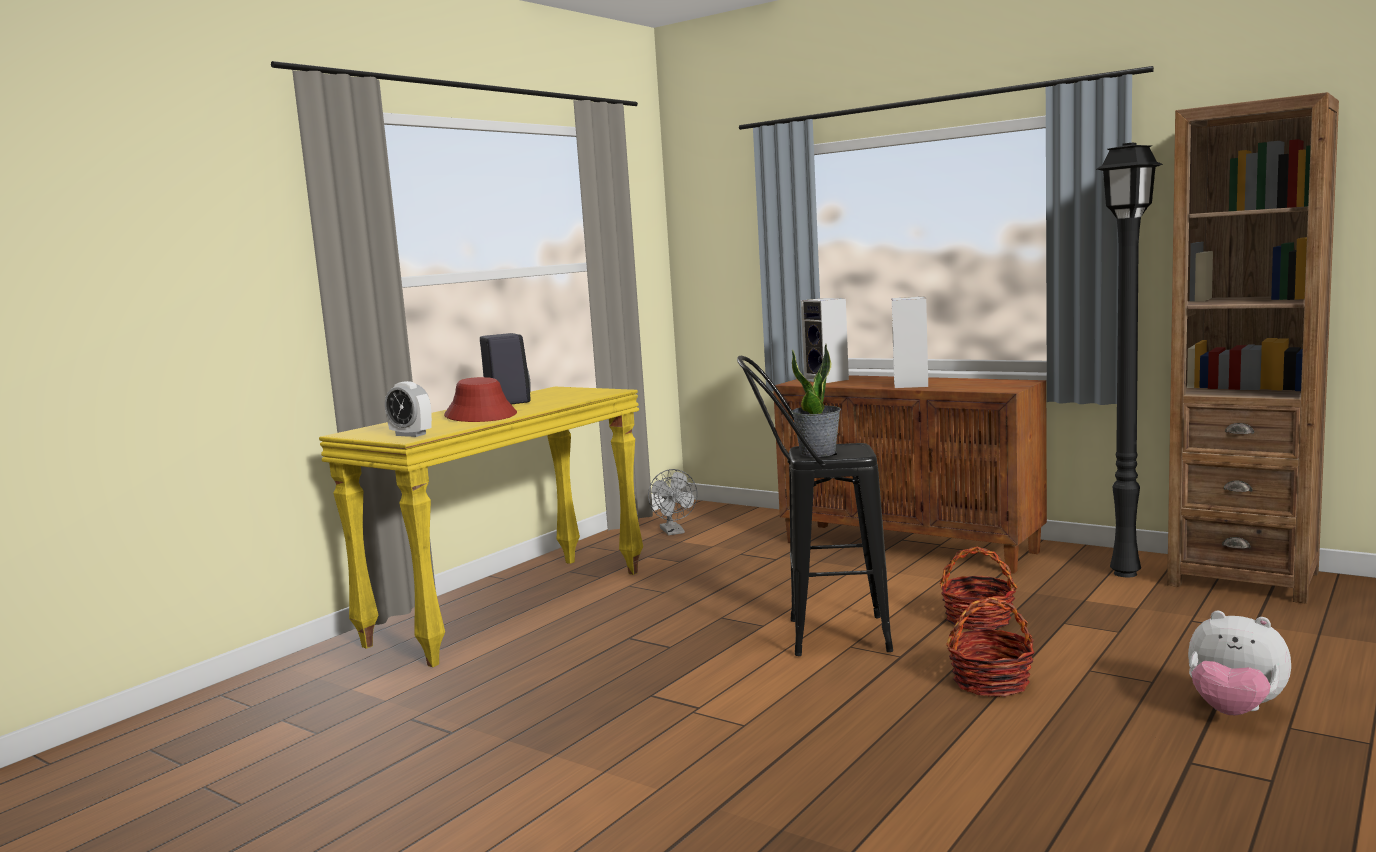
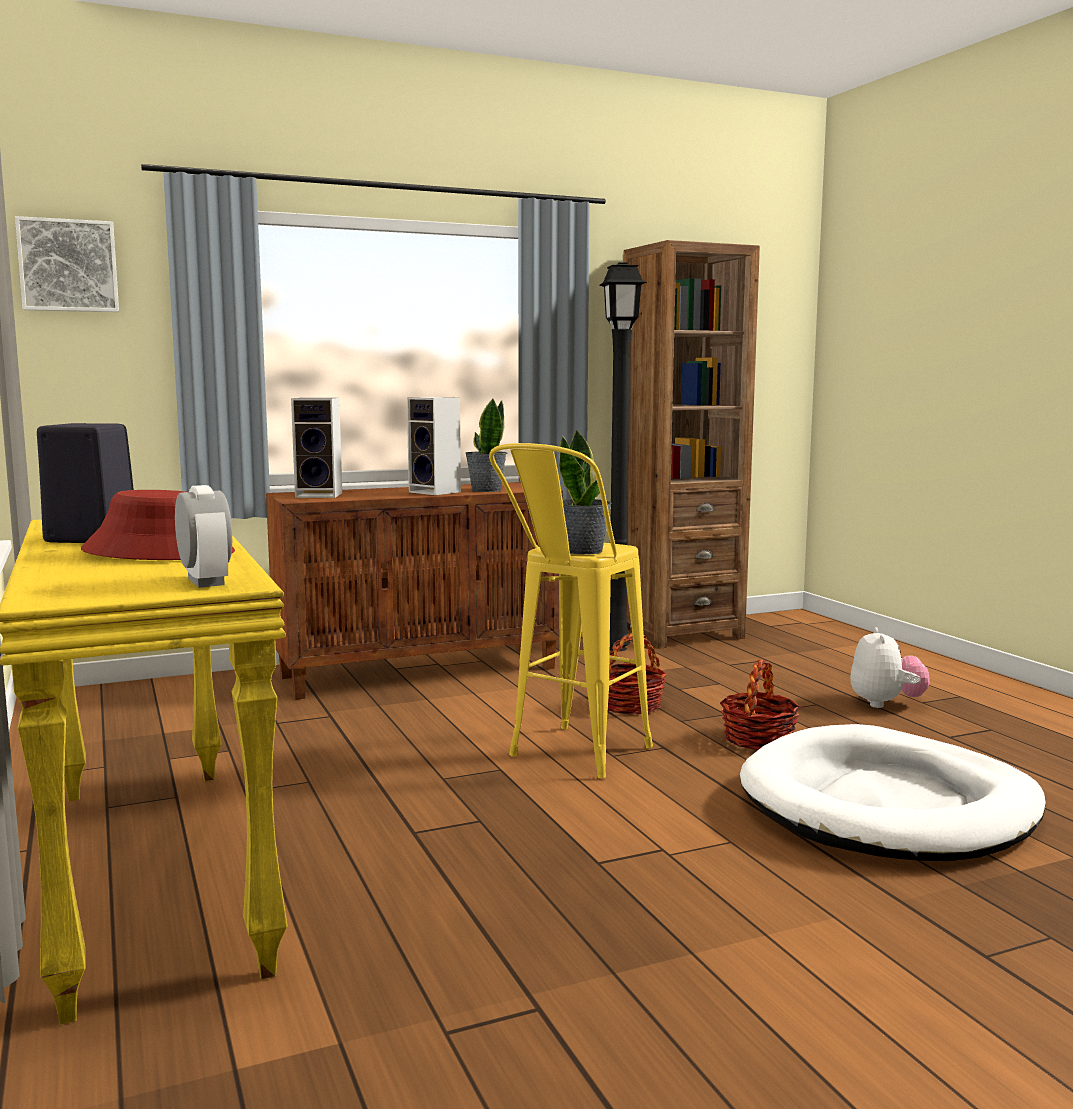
camera: 60 degrees left, 0 degrees up
(411, 435) = (205, 582): alarm clock -> alarm clock turned 90 degrees counterclockwise
(674, 532) = (122, 727): grey fan -> none
(710, 204) = (68, 266): none -> picture
(818, 636) = (569, 758): black stool -> yellow stool
(920, 767) = (888, 805): none -> white dog bed
(956, 387) = (486, 490): none -> potted plant
(1234, 711) = (885, 704): plush toy -> plush toy turned 60 degrees counterclockwise

